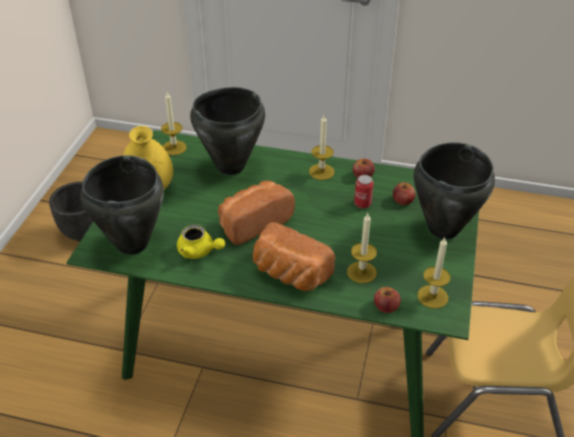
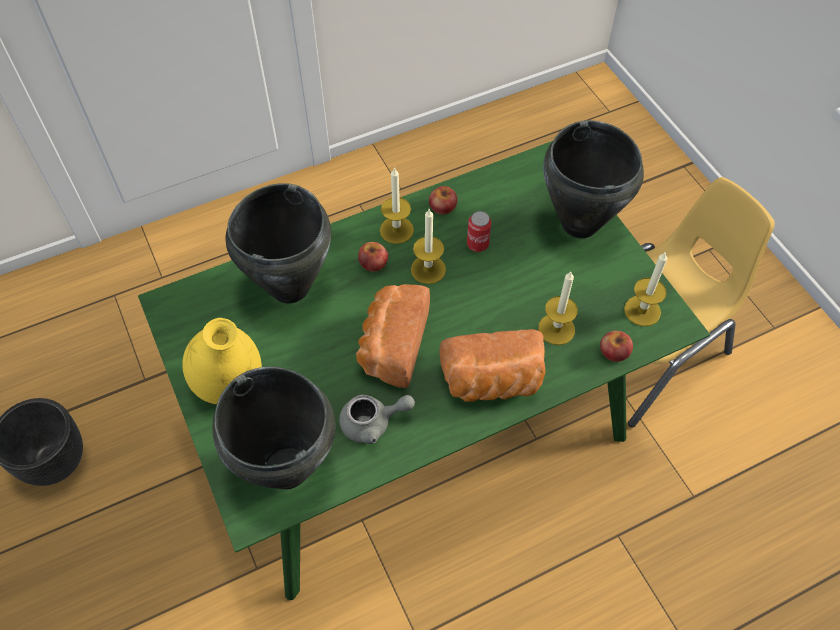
camera: 40 degrees left, 15 degrees up
(174, 148) = (193, 305): candle -> candle (428, 269)
(199, 251) = (373, 423): yellow teapot -> grey teapot
(403, 200) = (511, 213): apple -> apple (373, 263)

